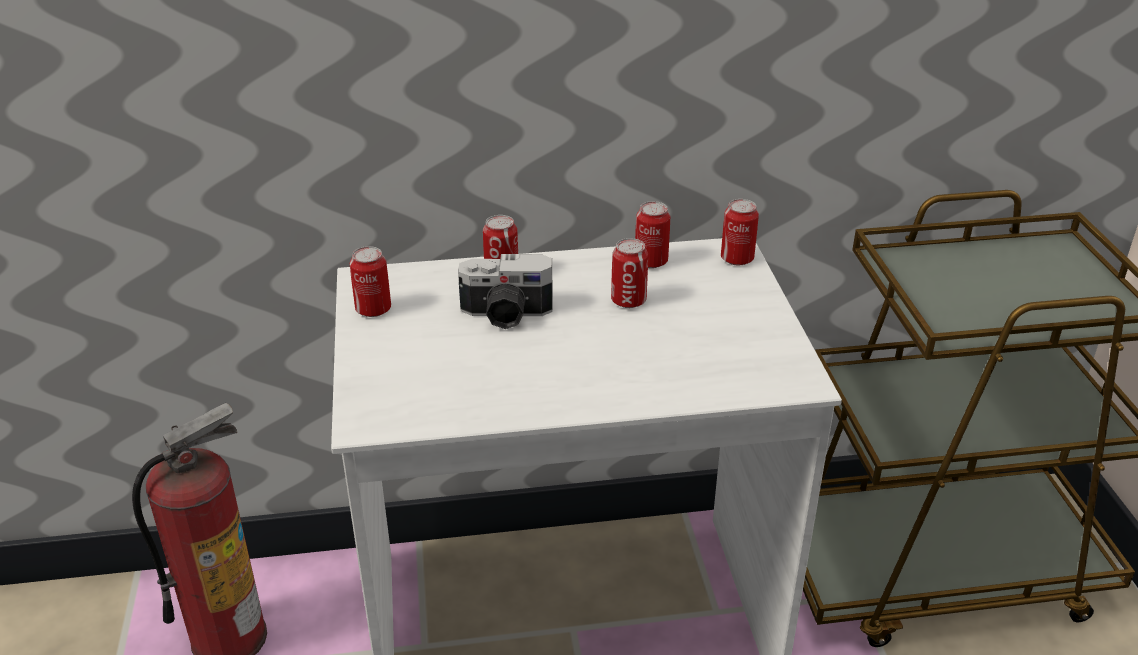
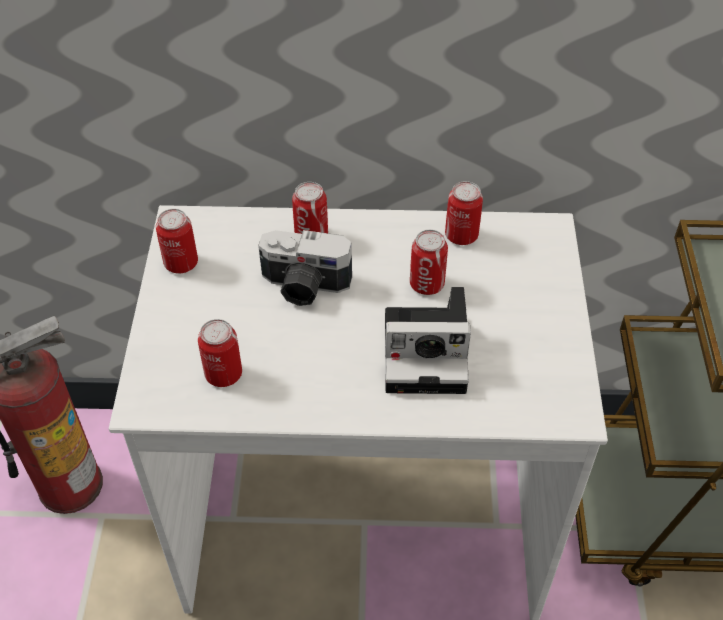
camera: 10 degrees right, 15 degrees up
(646, 351) = (429, 352): none -> camera
(737, 259) = (548, 242): can -> can (223, 374)

